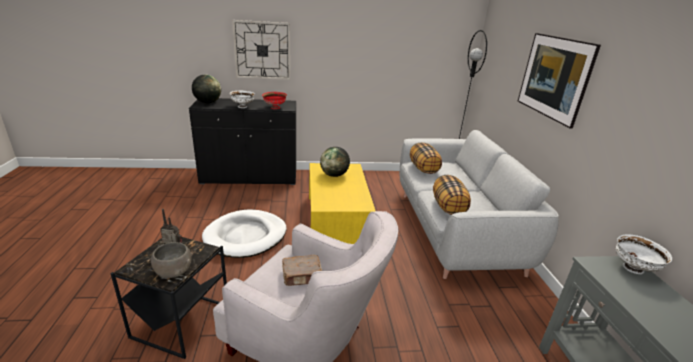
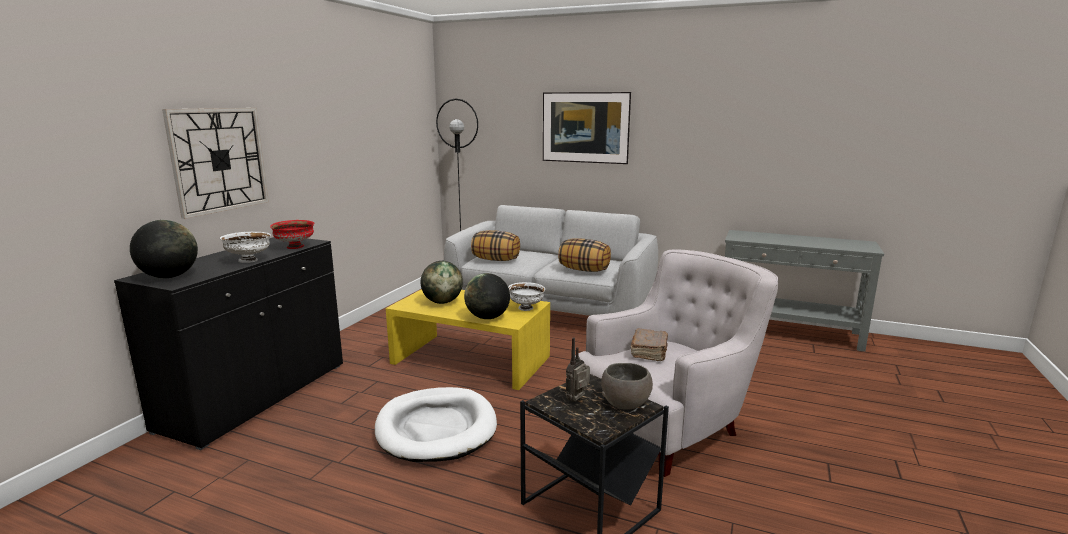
camera: 60 degrees left, 10 degrees down
(321, 196) = (487, 317): none -> globe
(633, 269) = (744, 233): white bowl -> white bowl (526, 308)

